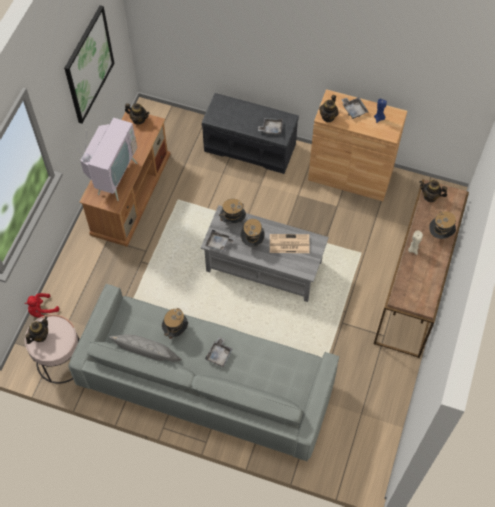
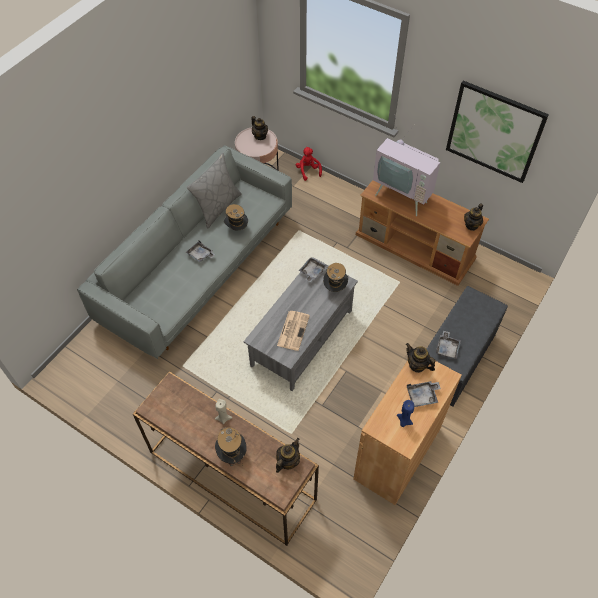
camera: 105 degrees right, 5 degrees down
(252, 241) = (305, 299): hat -> none

